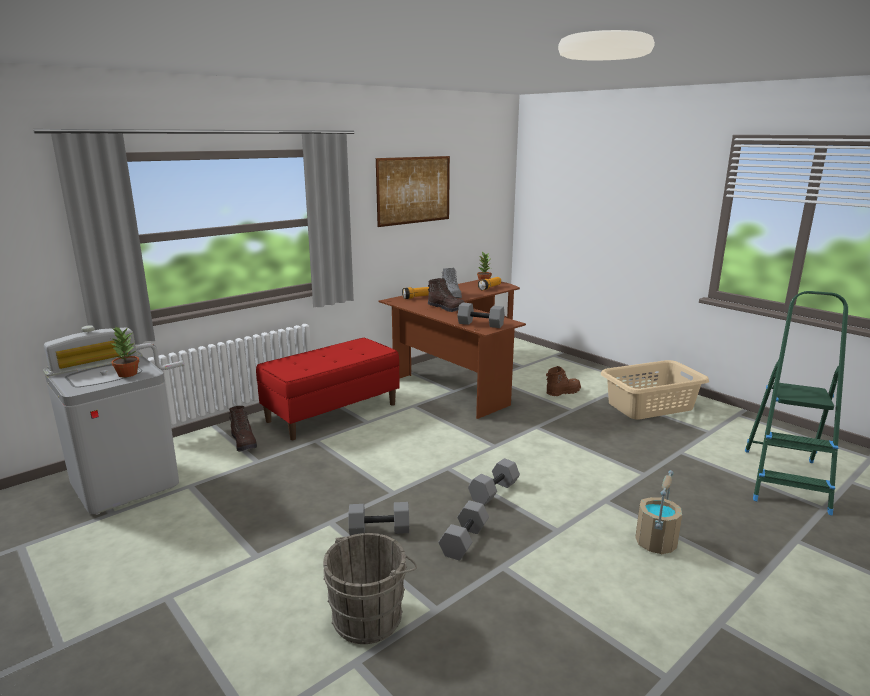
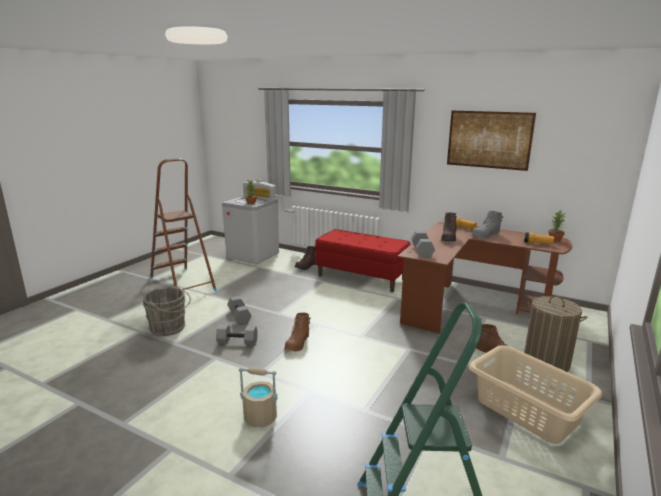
camera: 70 degrees right, 0 degrees up
(159, 590) = (182, 283): none -> brown step ladder
(493, 490) = (298, 343): grey dumbbell -> brown boot
(581, 379) = (546, 362): none -> laundry basket

